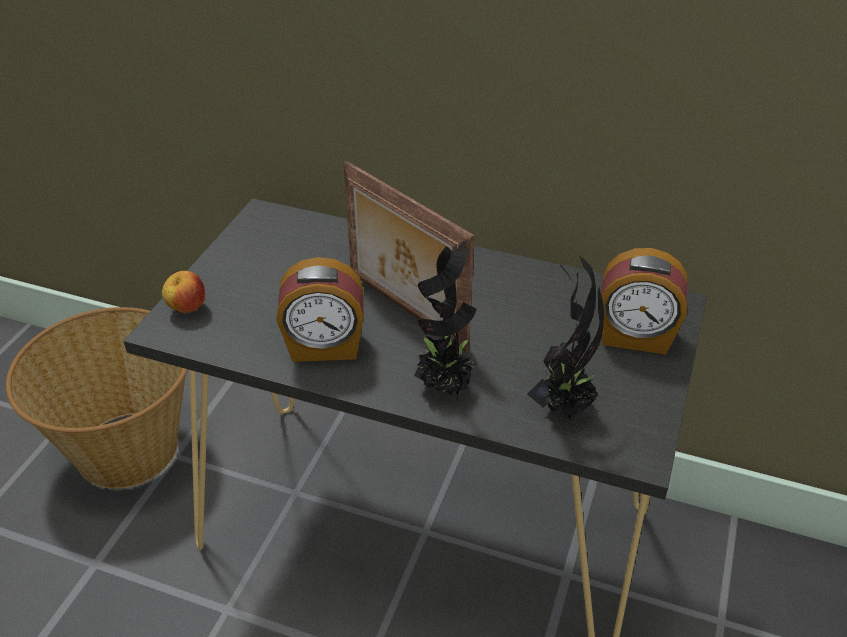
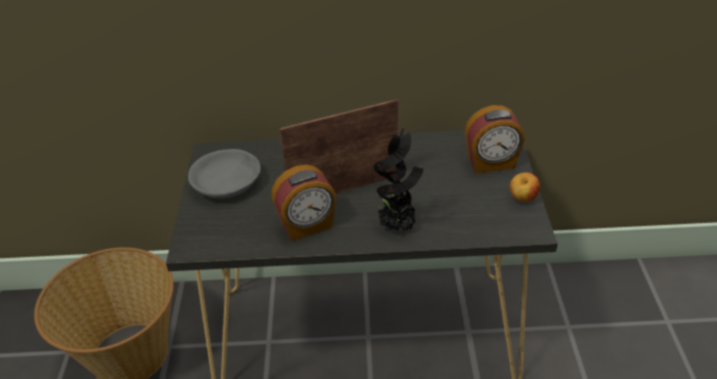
camera: 20 degrees left, 0 degrees up
(187, 308) = (197, 229): apple -> apple (522, 199)
(261, 261) = (228, 183): none -> grey bowl
(404, 311) = (344, 188): picture frame -> picture frame turned 135 degrees clockwise
(564, 406) = (475, 216): potted plant -> none

